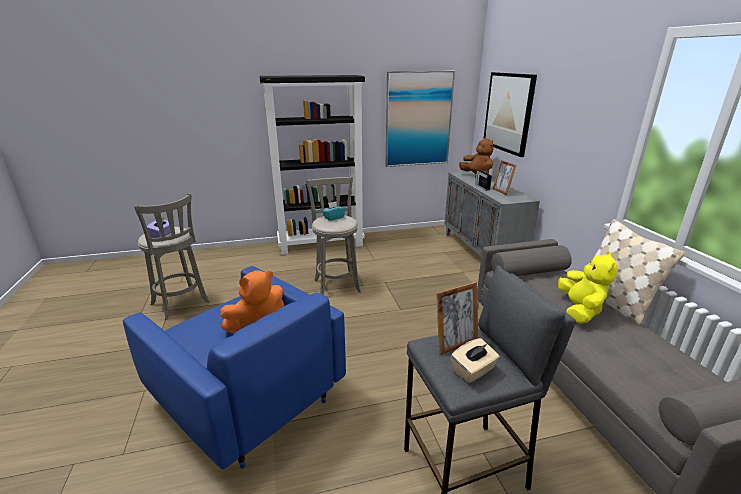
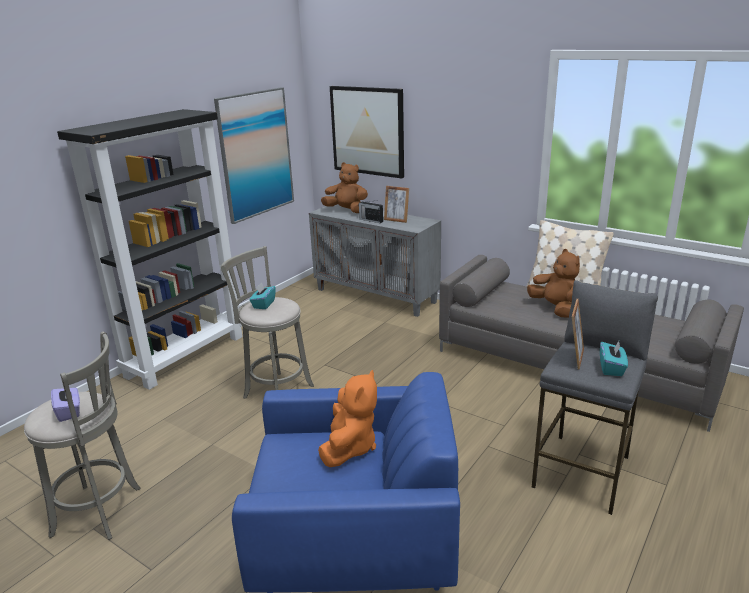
camera: 40 degrees left, 0 degrees up
(473, 371) = (611, 368): beige tissue box -> turquoise tissue box
(579, 310) = (555, 308): yellow plush toy -> brown plush toy

